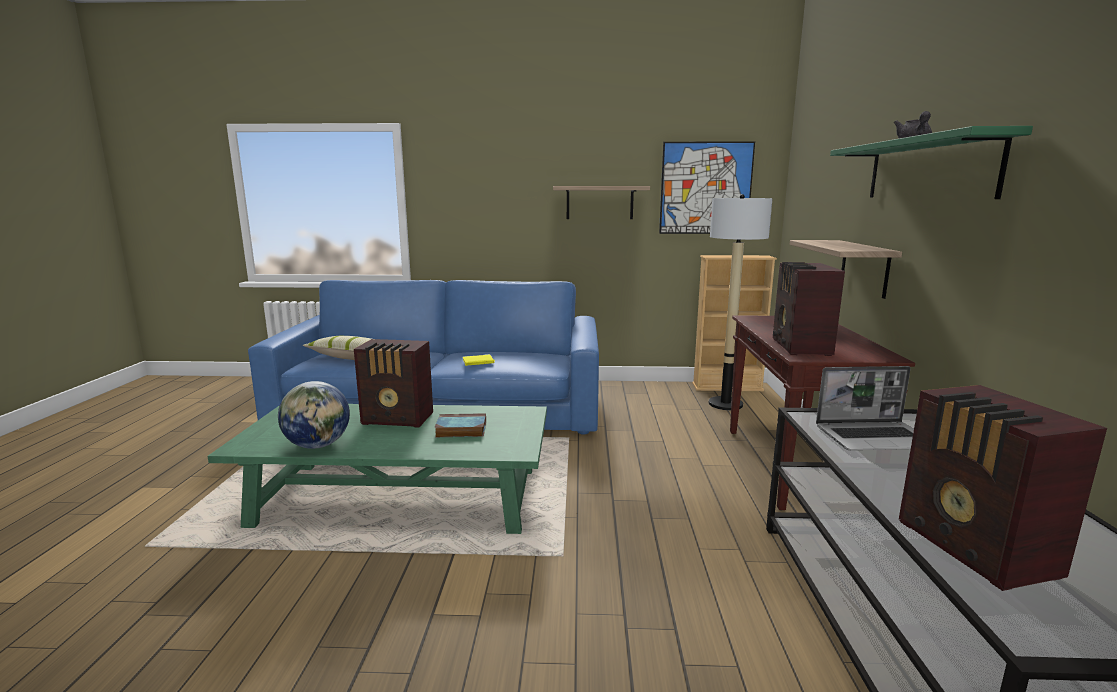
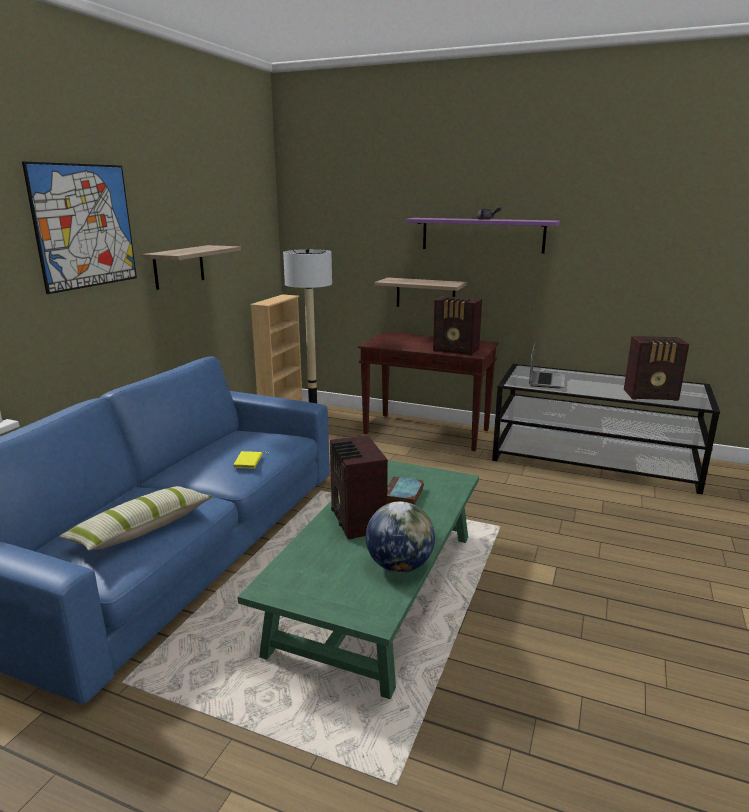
camera: 70 degrees left, 5 degrees up
(398, 419) = (357, 522): radio -> radio turned 135 degrees clockwise
(705, 188) = (242, 242): picture -> picture (85, 226)
(928, 169) = (482, 235): green shelf -> purple shelf

